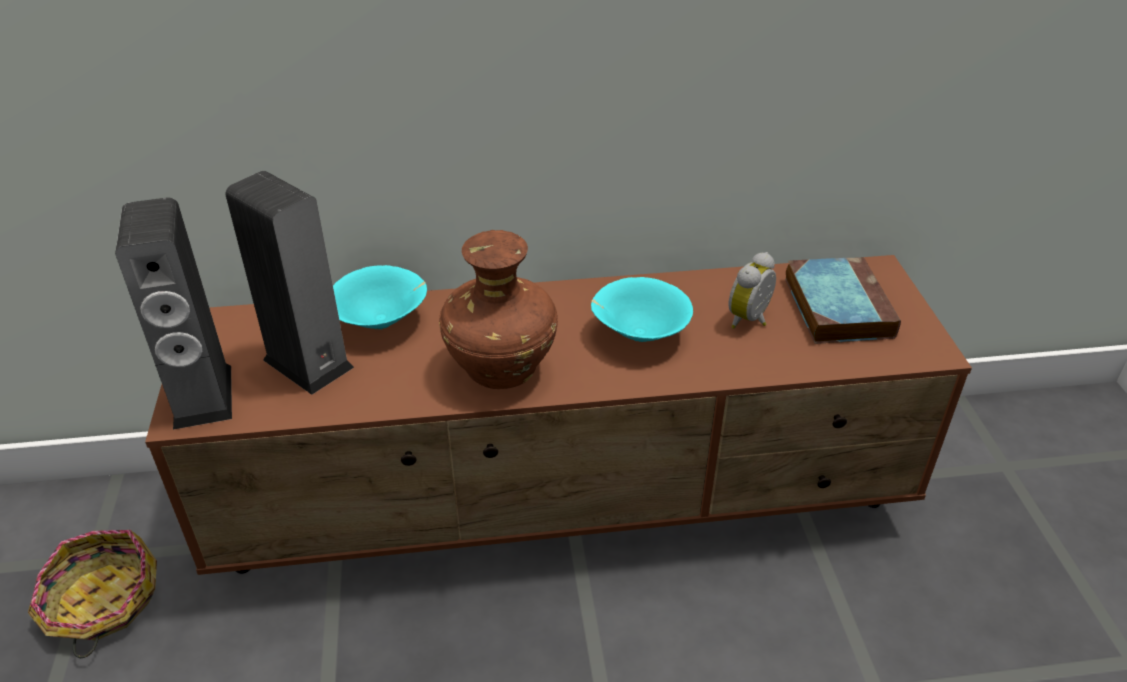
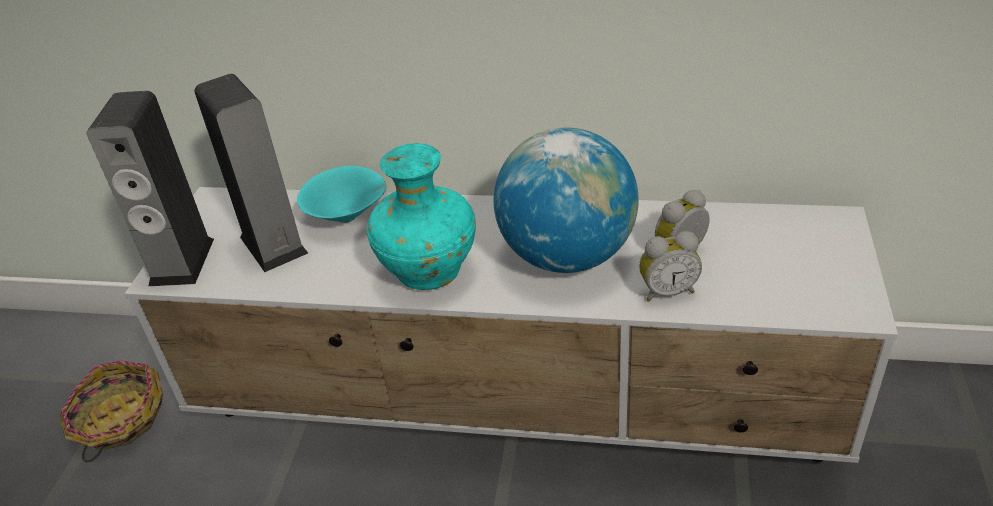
camera: 20 degrees right, 0 degrees up
(500, 369) = (428, 271): brown vase -> turquoise vase
(567, 505) = (515, 405): brown tv stand -> white tv stand
(638, 334) = (567, 256): turquoise bowl -> globe
(751, 356) = (667, 291): none -> alarm clock
(836, 306) = (776, 252): book -> none

